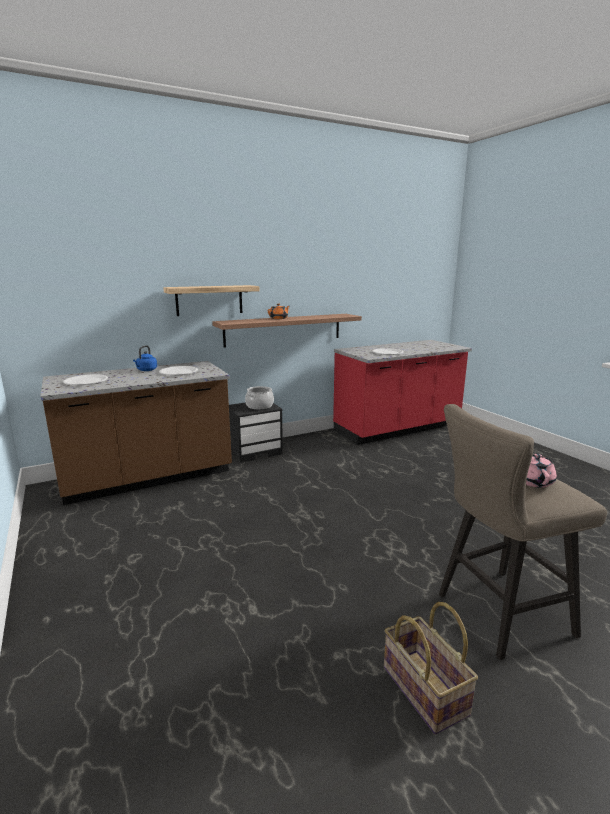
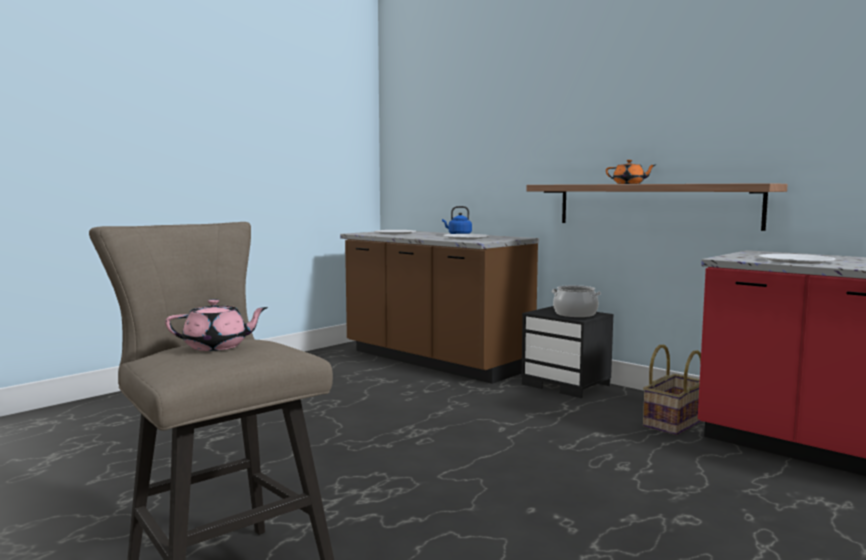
camera: 70 degrees right, 10 degrees down
(209, 300) = (550, 156): shelf -> none
(423, 690) = (88, 528): basket -> basket (673, 422)

